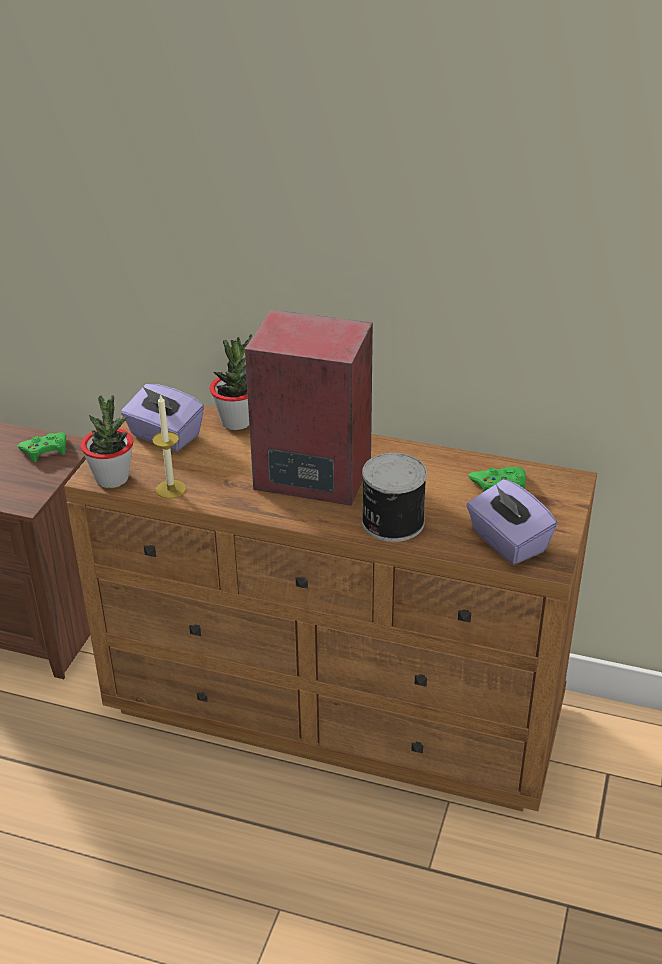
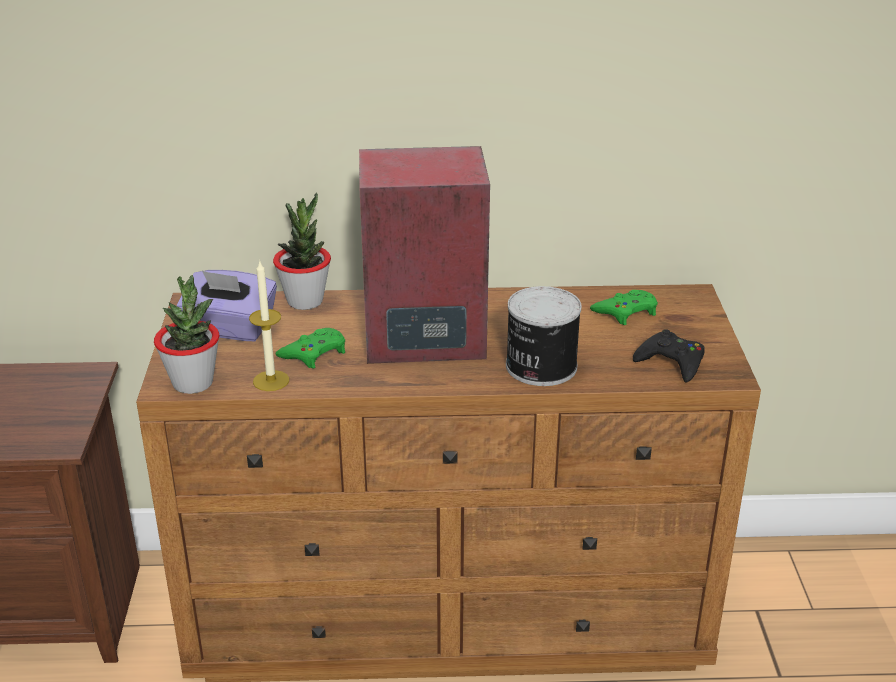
camera: 20 degrees left, 5 degrees down
(45, 450) = (58, 383): green game controller -> green game controller (314, 353)
(507, 542) = (671, 362): purple tissue box -> black game controller

